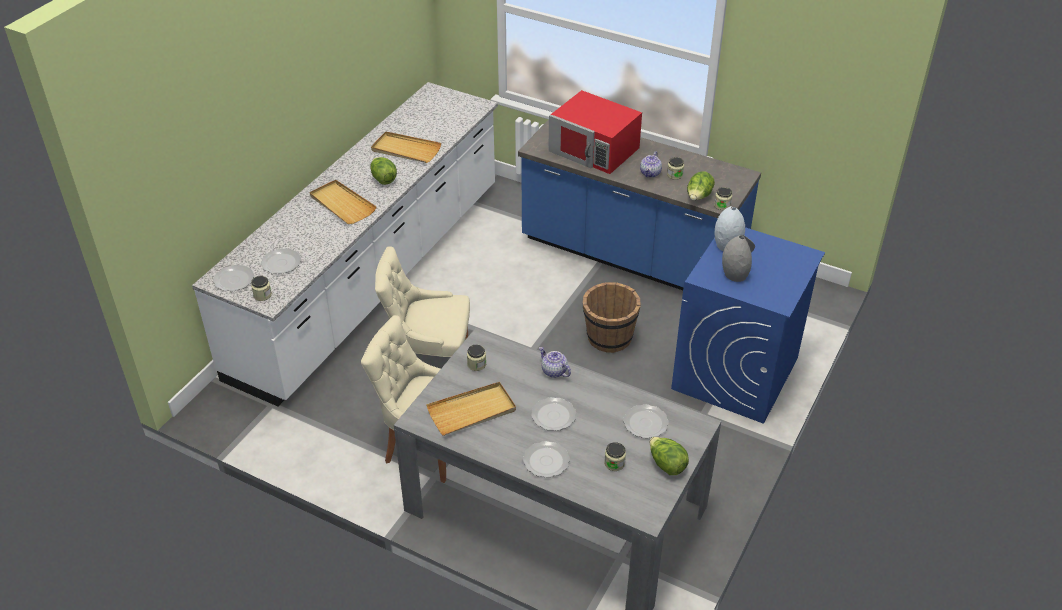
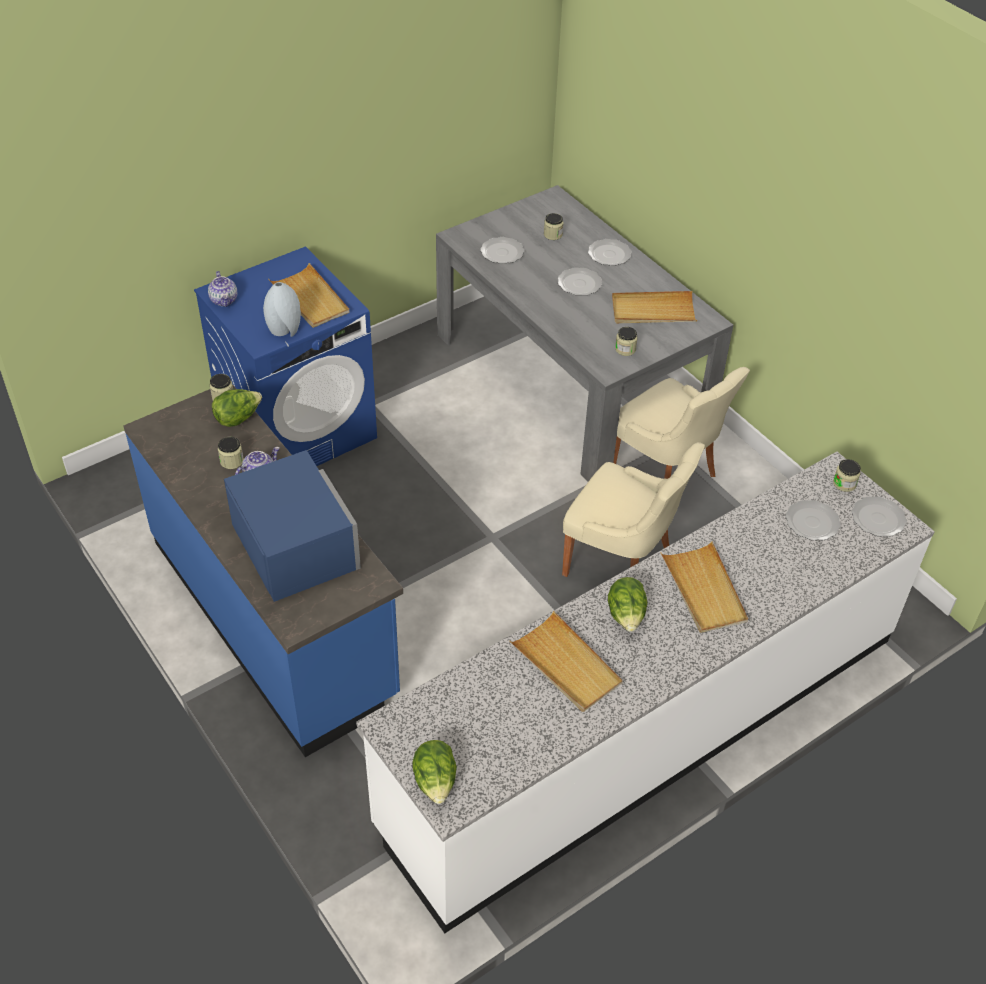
camera: 155 degrees left, 5 degrees up
(553, 371) = (553, 318): teapot -> teapot (224, 300)
(594, 149) = (294, 545): red microwave -> blue microwave
(609, 338) = (394, 518): brown bucket -> none
(666, 465) = (510, 220): lettuce -> lettuce (435, 782)
(735, 274) = (310, 299): grey vase -> beige tray

